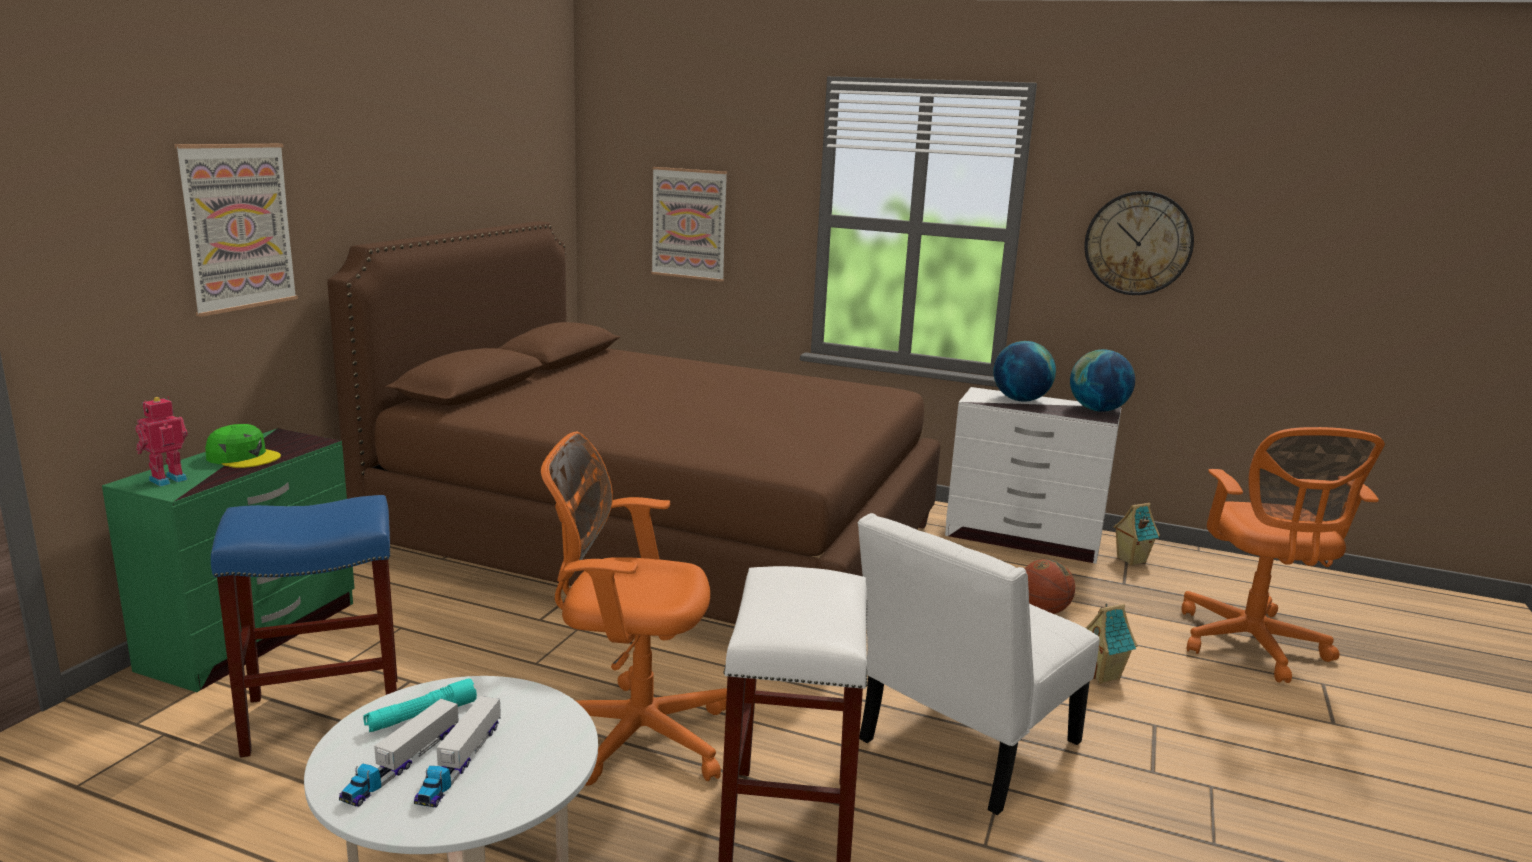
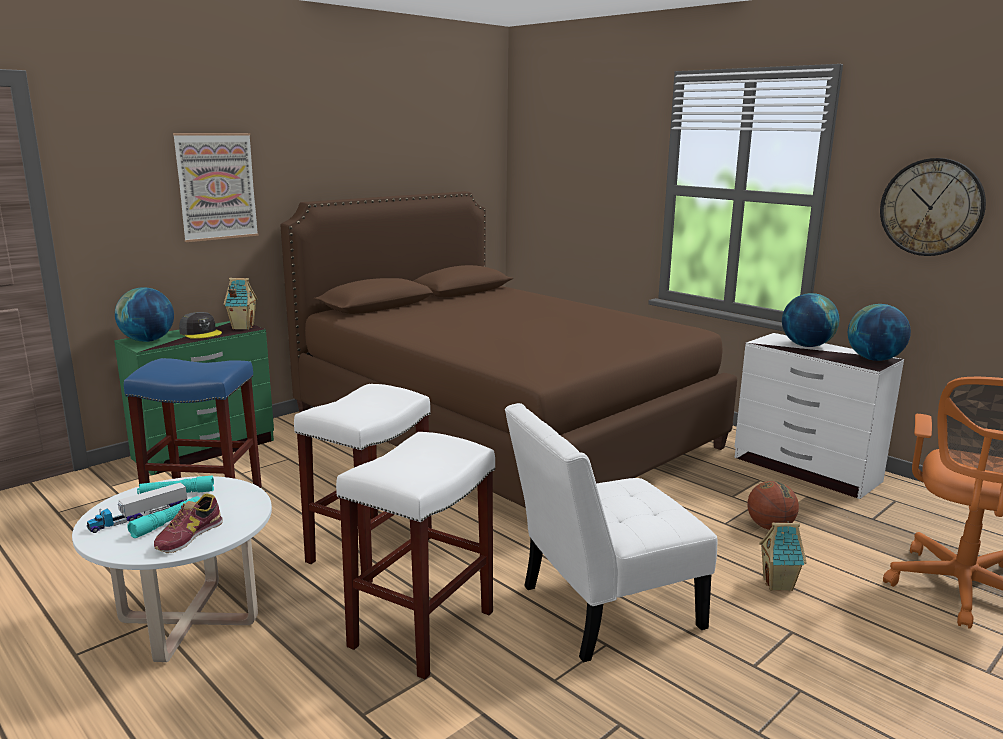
camera: 25 degrees right, 0 degrees up
(167, 479) = (148, 340): toy robot -> globe
(243, 457) = (201, 333): green cap -> grey cap
(460, 763) = (168, 522): toy truck -> turquoise flashlight
(514, 776) = (189, 536): none -> shoe
(632, 733) = (370, 548): orange office chair -> white stool
(689, 224) = (577, 194): picture -> none
(1130, 560) = (898, 501): toy house -> toy house (242, 327)

